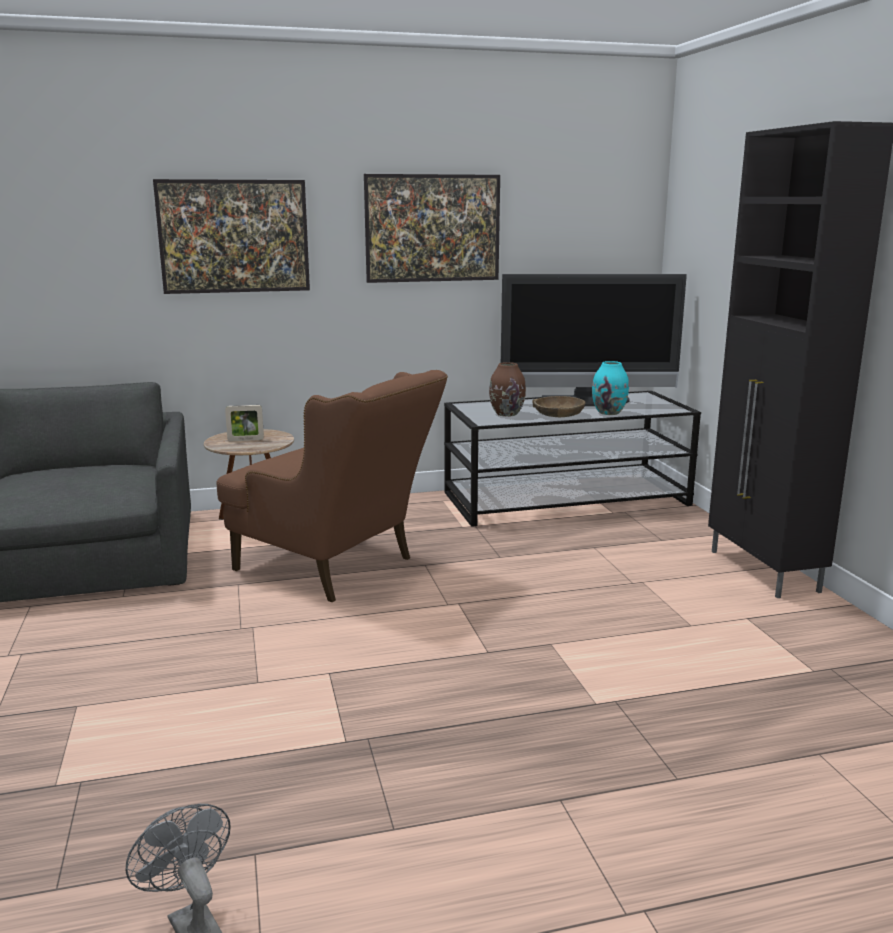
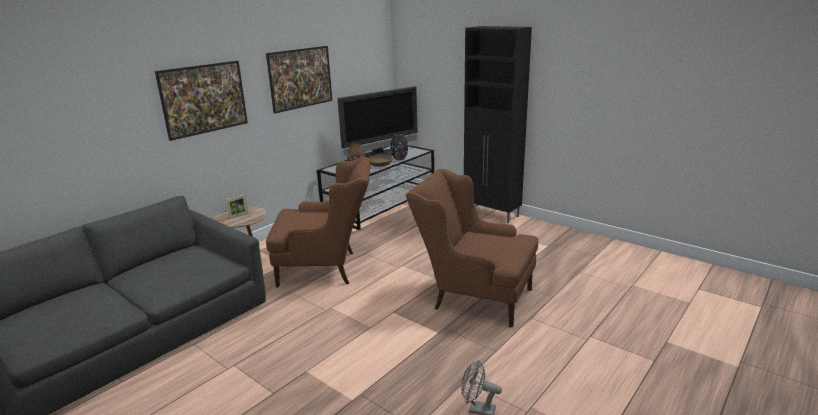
camera: 35 degrees left, 5 degrees up
(504, 705) = (473, 296): none -> brown armchair
(609, 412) = (399, 158): turquoise vase -> black vase

